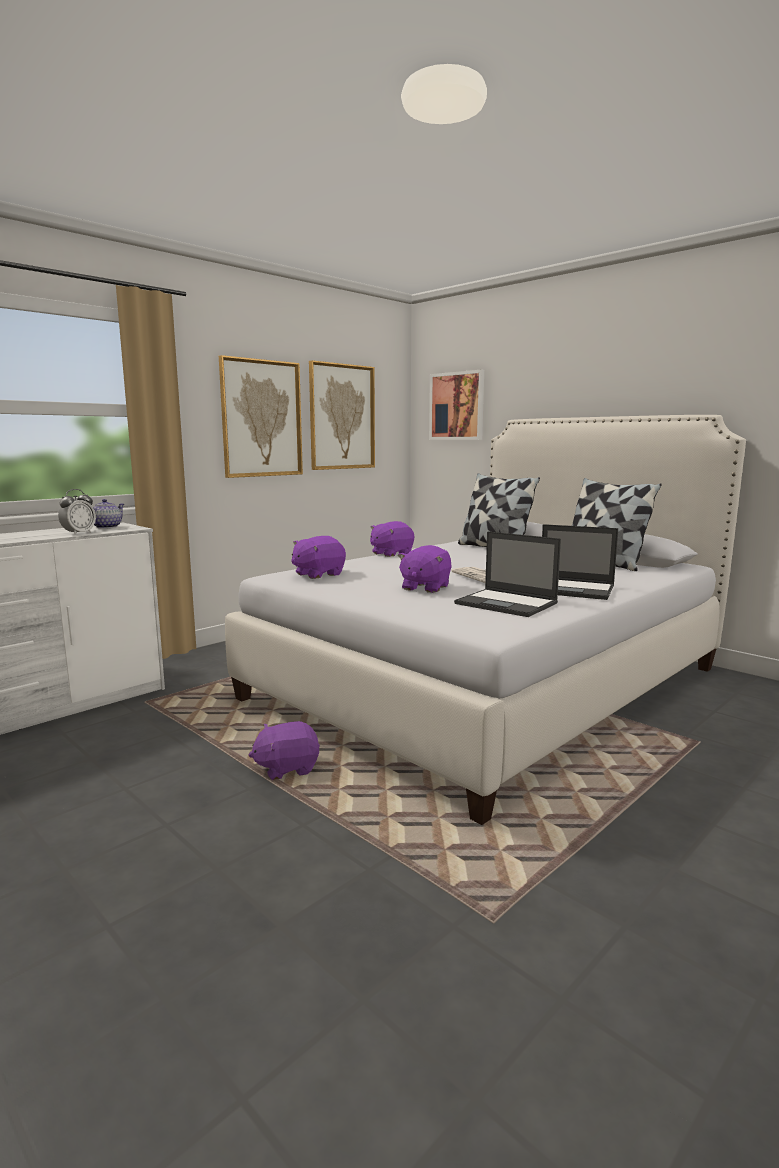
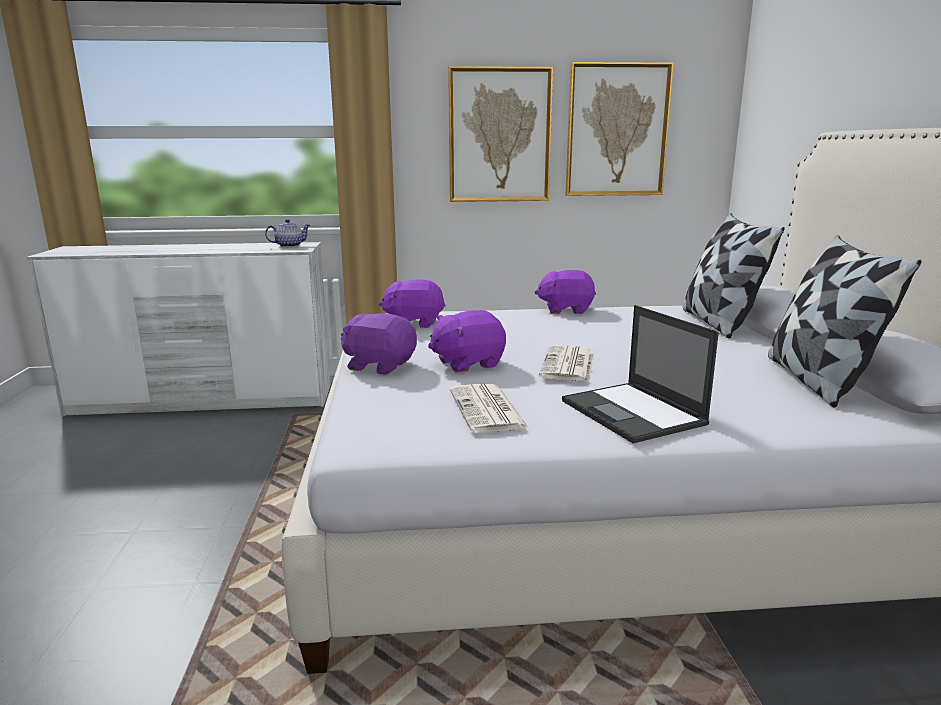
camera: 40 degrees right, 5 degrees up
(79, 533) = (248, 250): alarm clock -> none
(287, 768) = (276, 520): purple plush toy -> purple plush toy (379, 366)
(457, 406) = (782, 111): picture -> none
(507, 603) = (488, 410): laptop -> newspaper

